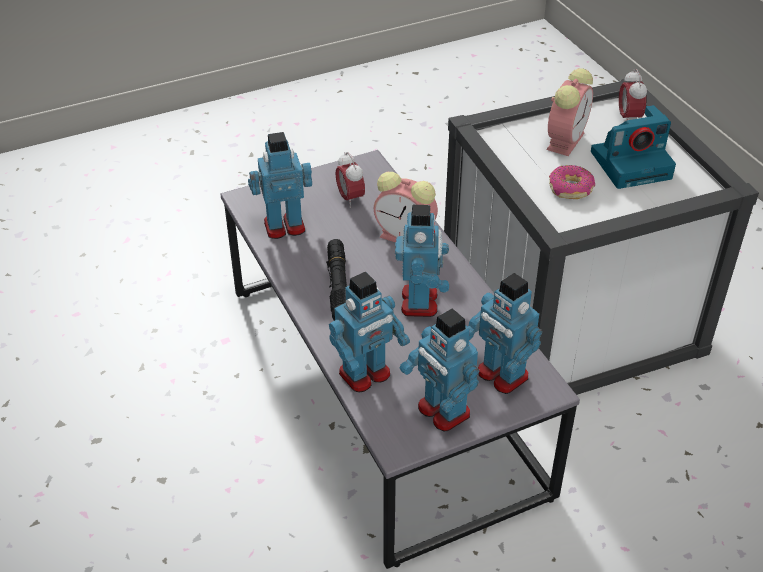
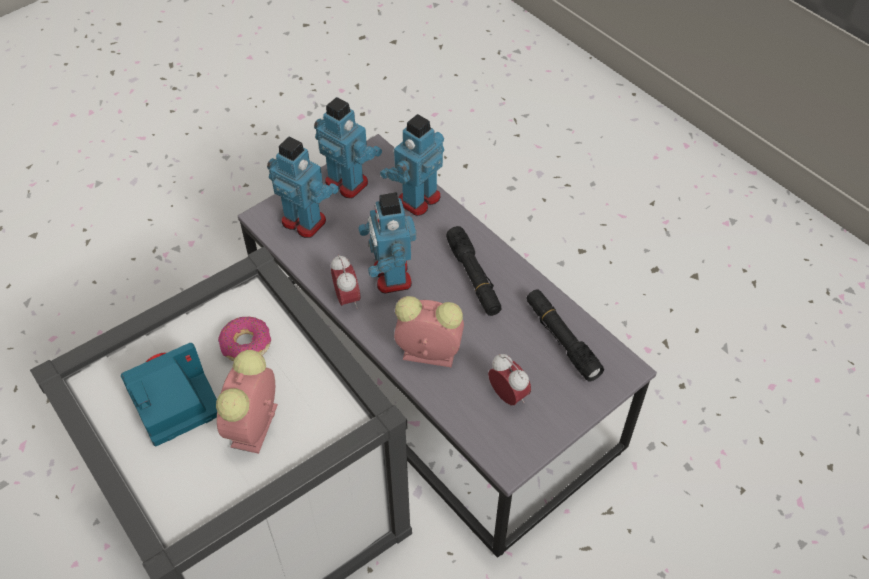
camera: 165 degrees right, 10 degrees up
(284, 226) = (562, 339): toy robot -> black flashlight
(628, 118) = (169, 493): alarm clock -> alarm clock (347, 299)

